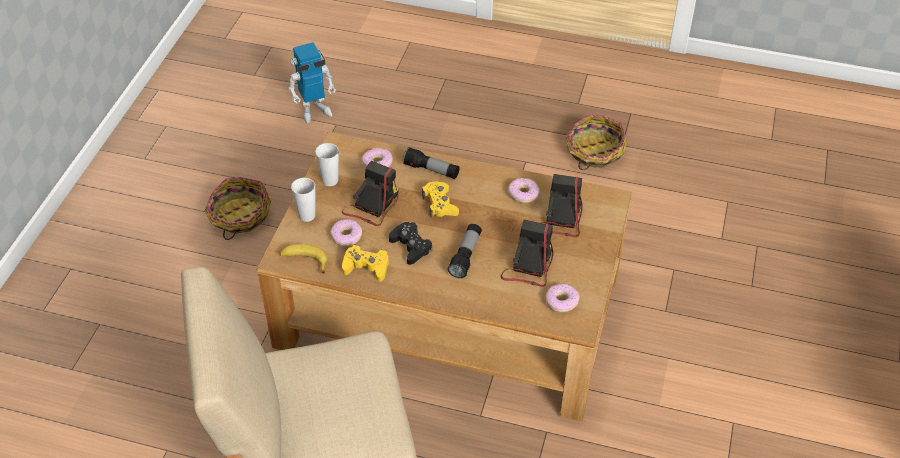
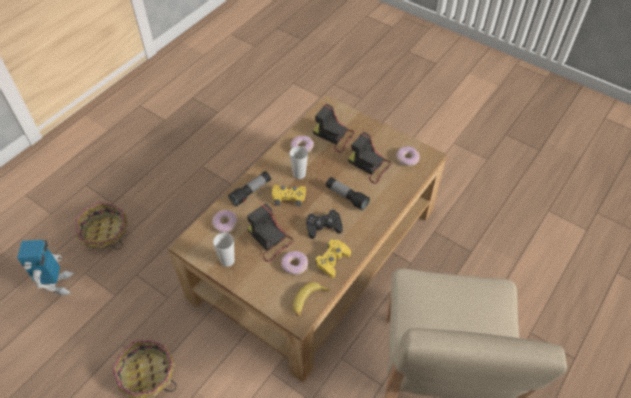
camera: 70 degrees left, 5 degrees up
(307, 216) = (259, 287): cup -> cup (299, 174)
(594, 151) = (215, 127): basket -> basket (105, 233)

